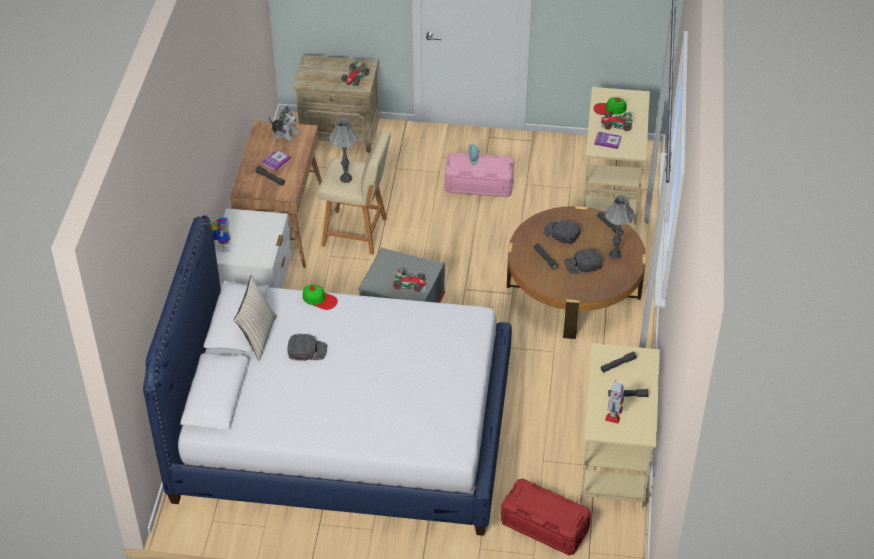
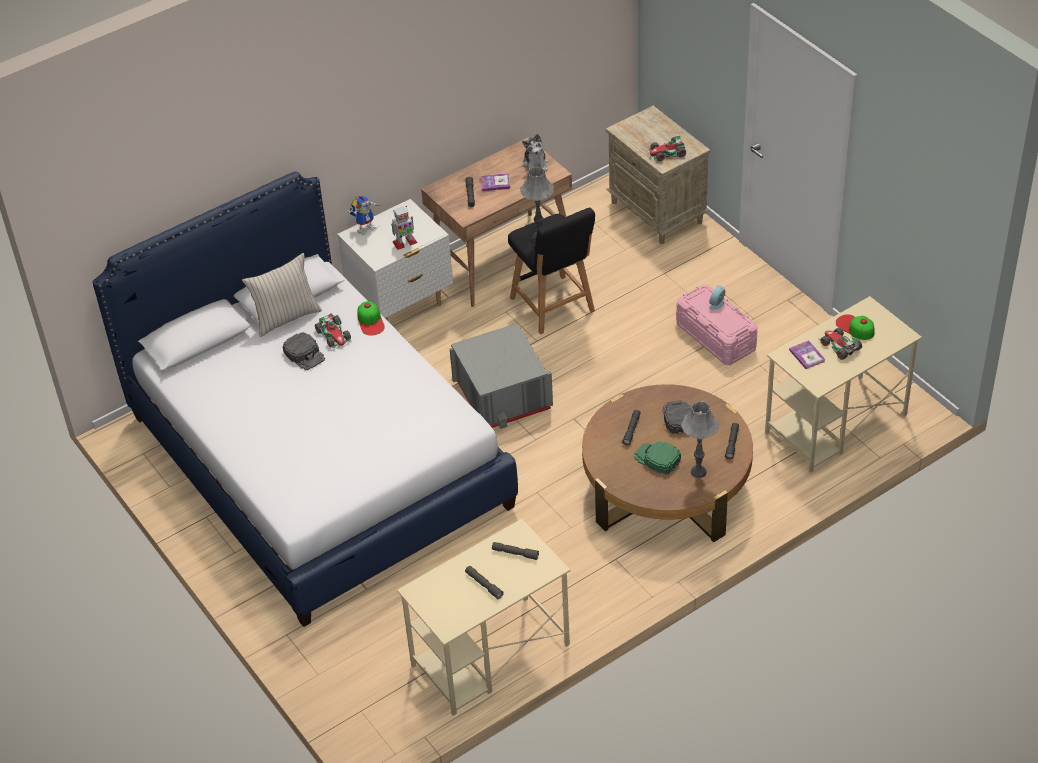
camera: 50 degrees right, 0 degrees up
(358, 233) = (554, 307): beige stool -> black stool
(410, 283) = (496, 370): toy car -> toy car (334, 335)
(544, 527) = (357, 661): red storage box -> none
(583, 264) = (657, 459): black cap -> green cap
(614, 414) = (449, 590): toy robot -> toy robot (404, 242)

